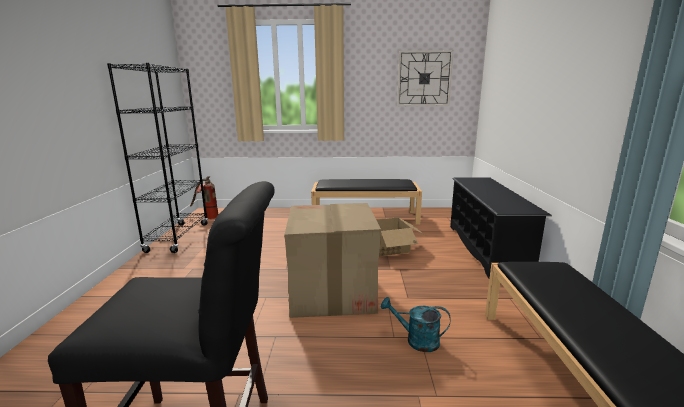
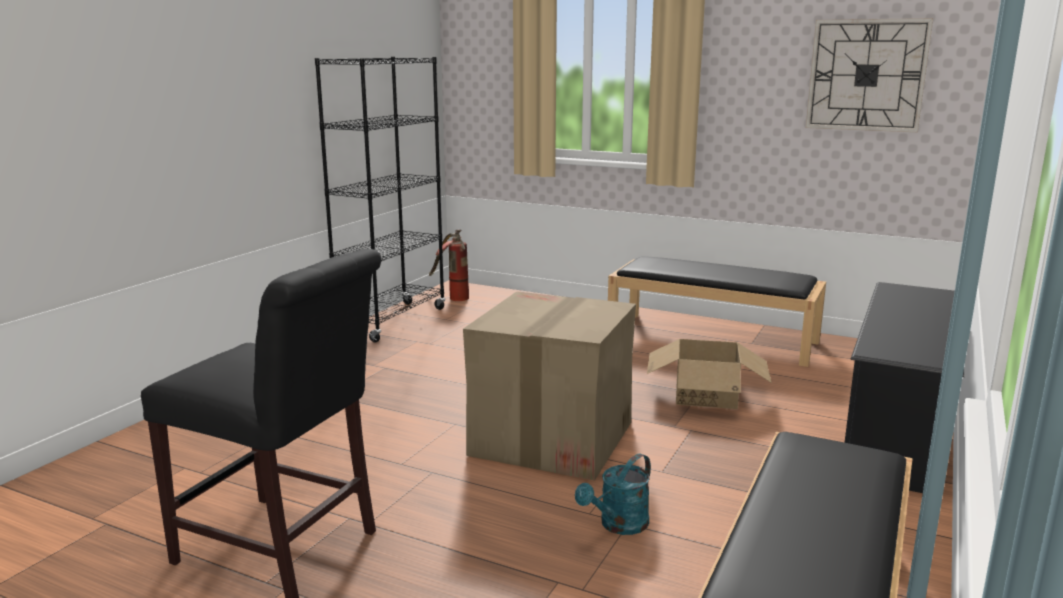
camera: 25 degrees right, 0 degrees up
(416, 340) = (618, 526): turquoise watering can -> turquoise watering can turned 90 degrees counterclockwise

